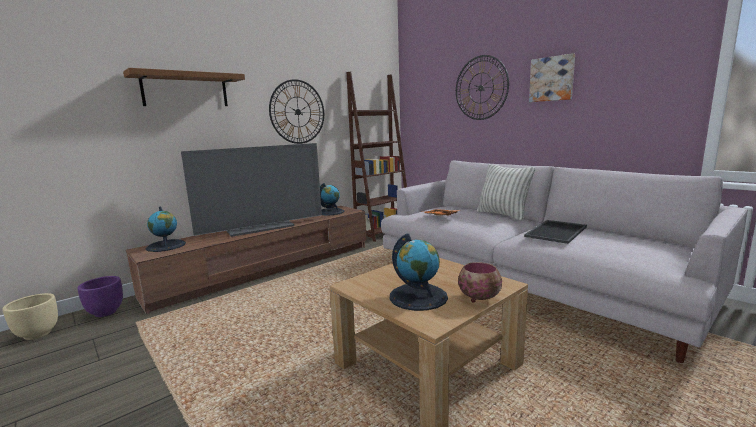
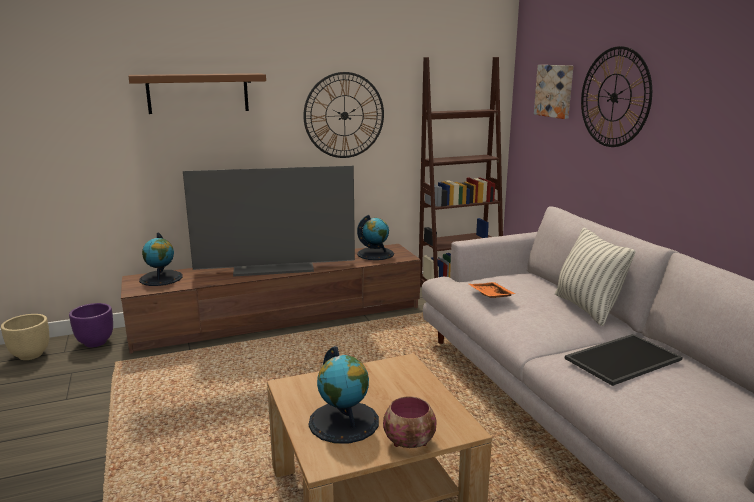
camera: 20 degrees right, 5 degrees up
(552, 79) = (710, 104): picture -> picture (555, 91)

